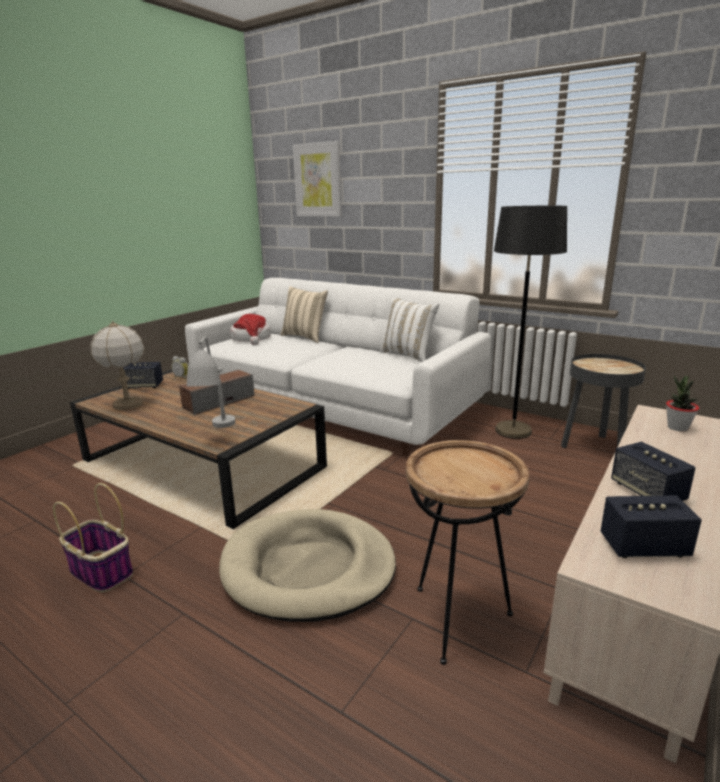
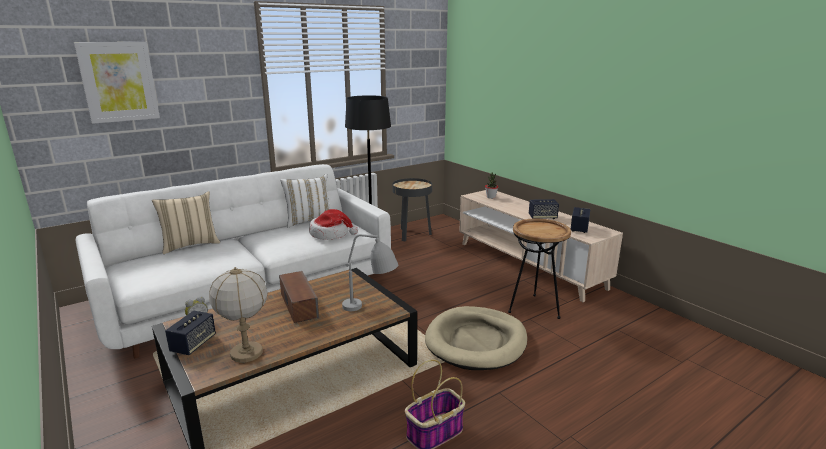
camera: 70 degrees left, 0 degrees up
(251, 339) = (151, 267): hat -> hat (330, 234)

